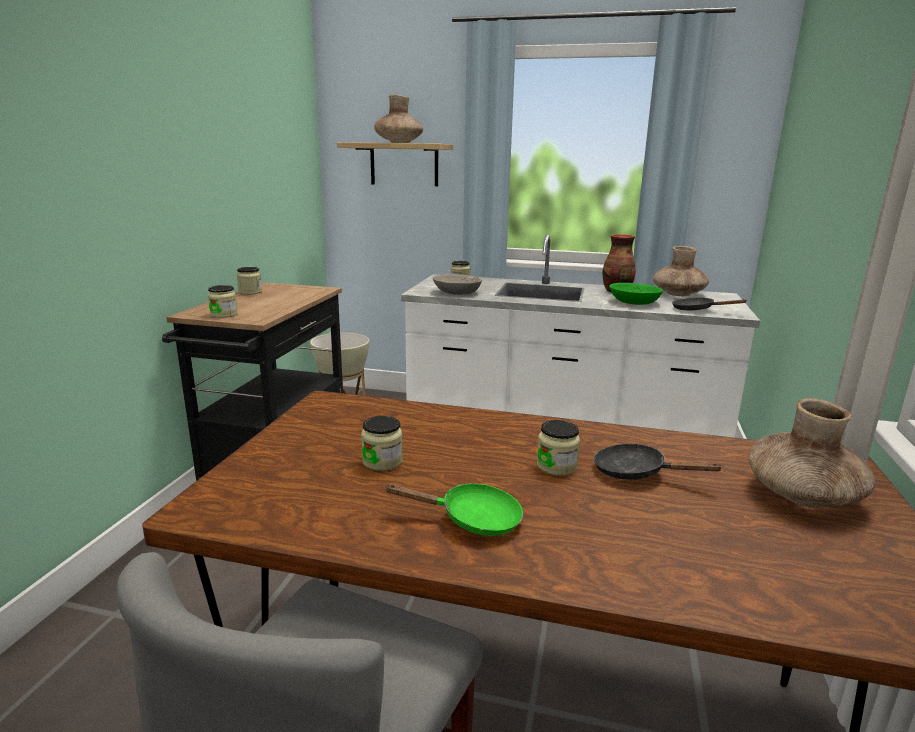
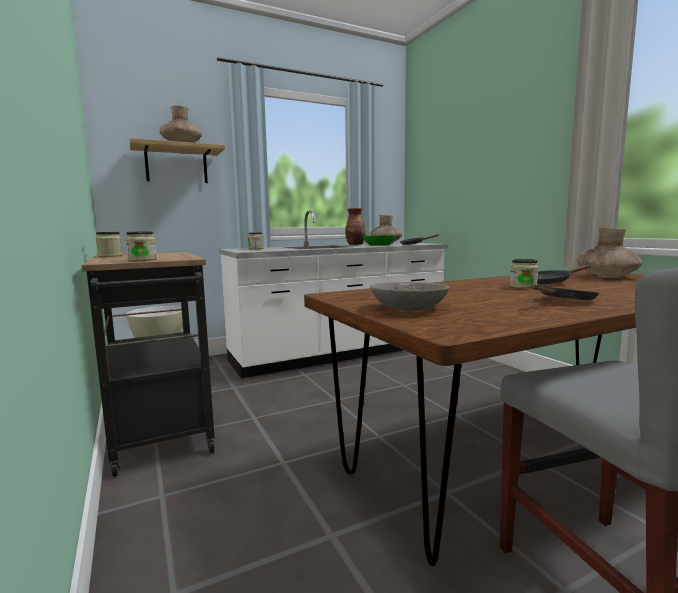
camera: 40 degrees left, 10 degrees down
(382, 461) = (456, 300): jar -> none
(456, 292) = (271, 250): grey bowl -> grey bowl (408, 308)
(472, 519) = (564, 301): green frying pan -> black frying pan

